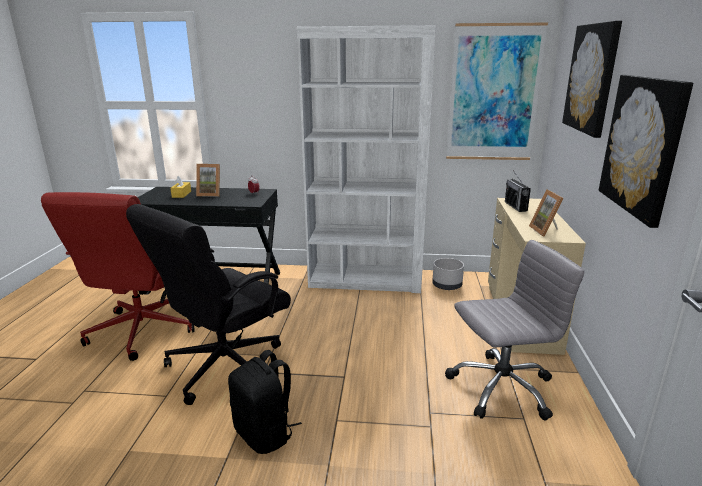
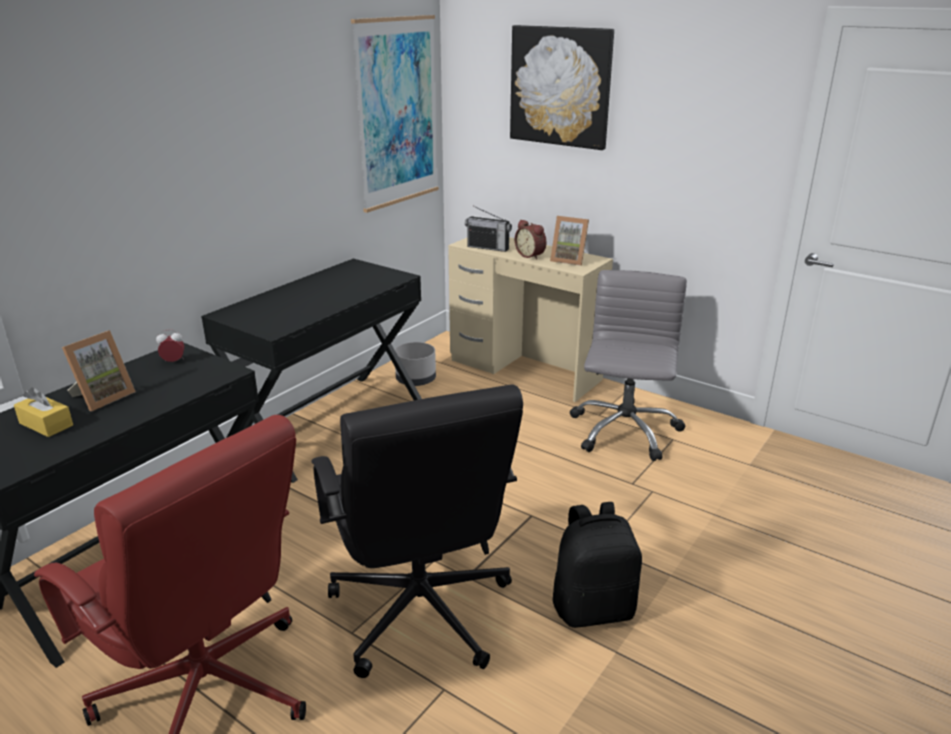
camera: 60 degrees left, 5 degrees up
(366, 280) = (330, 424): white bookcase -> black desk
(529, 219) = (531, 255): none -> alarm clock
(642, 145) = (692, 151): picture -> none

